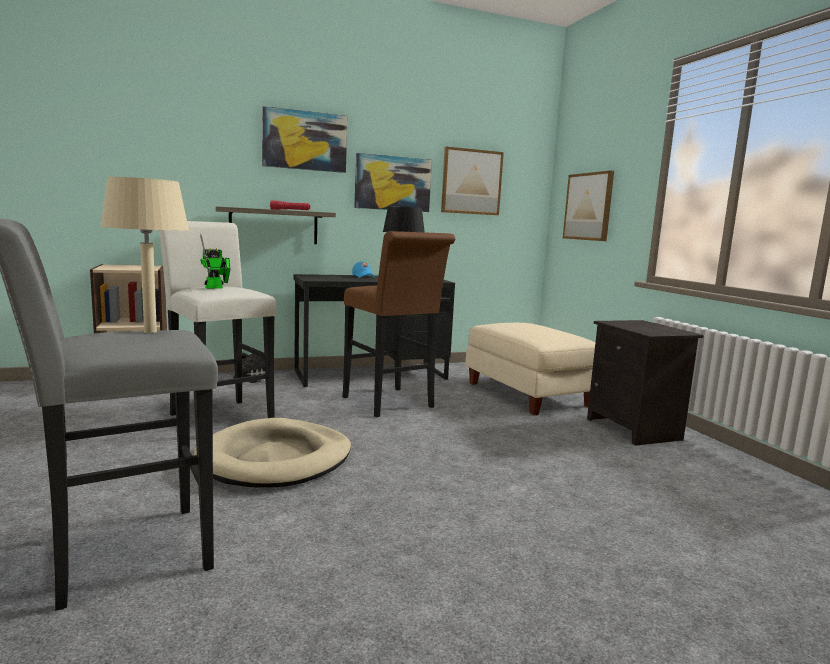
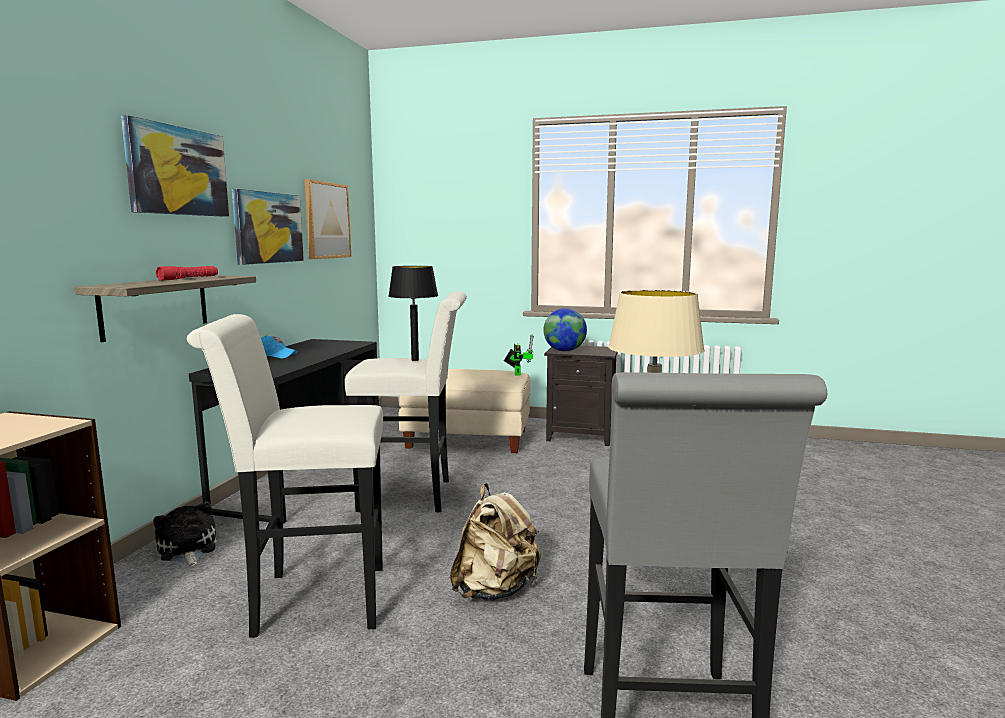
camera: 55 degrees left, 0 degrees up
(216, 288) = (313, 414): toy robot -> toy robot (517, 373)
(276, 459) = (495, 590): beige dog bed -> beige backpack
(391, 404) = (413, 495): brown stool -> white stool
(588, 206) = (442, 243): picture -> none
(621, 323) = (564, 351): none -> globe

